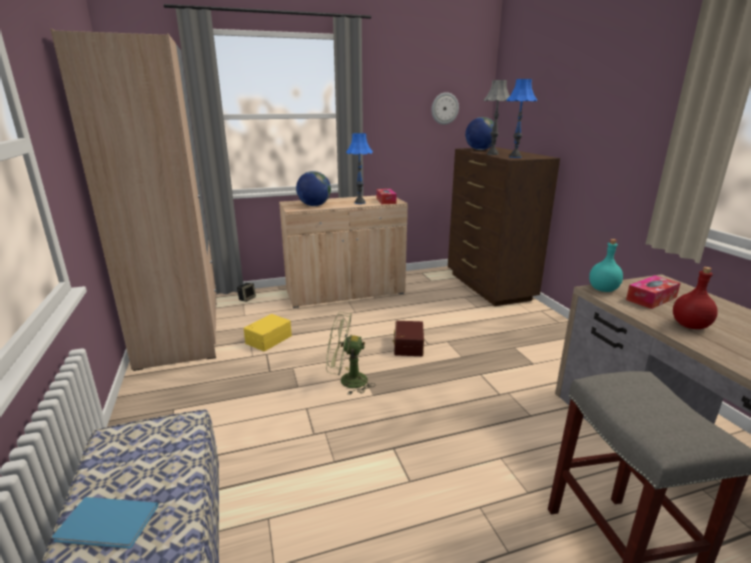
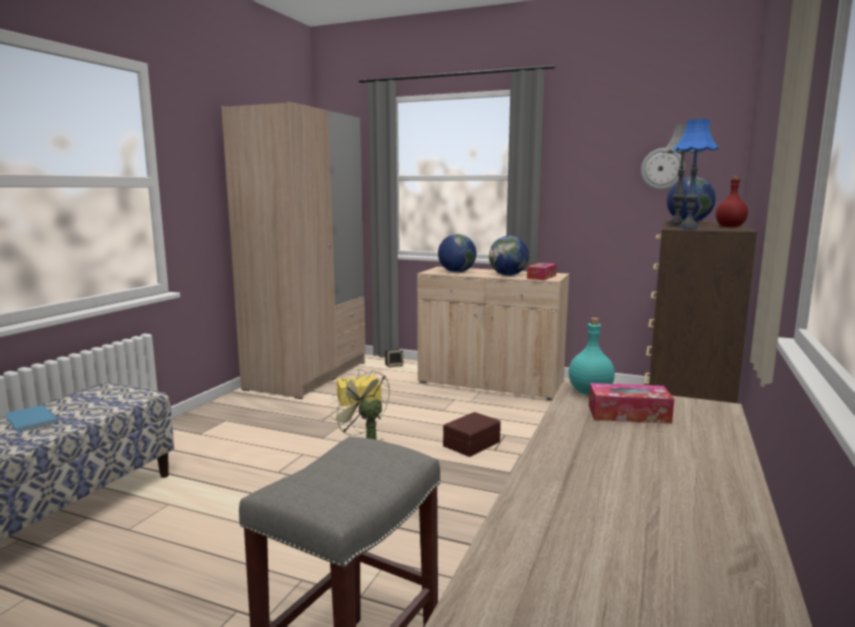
camera: 40 degrees right, 10 degrees down
(359, 202) = (508, 275): blue table lamp -> globe
(691, 326) = (592, 444): red bottle -> red bottle (730, 227)

